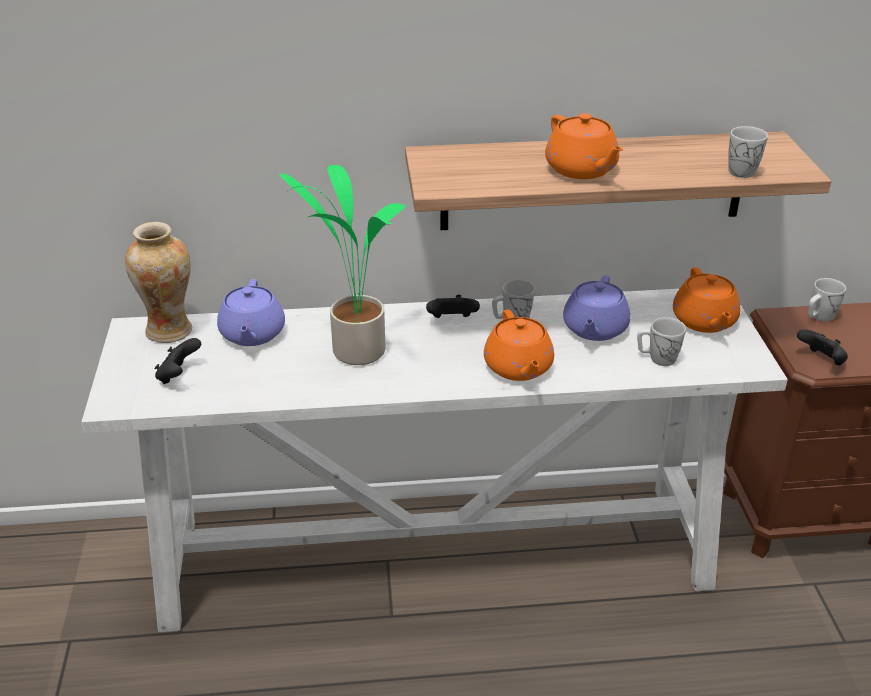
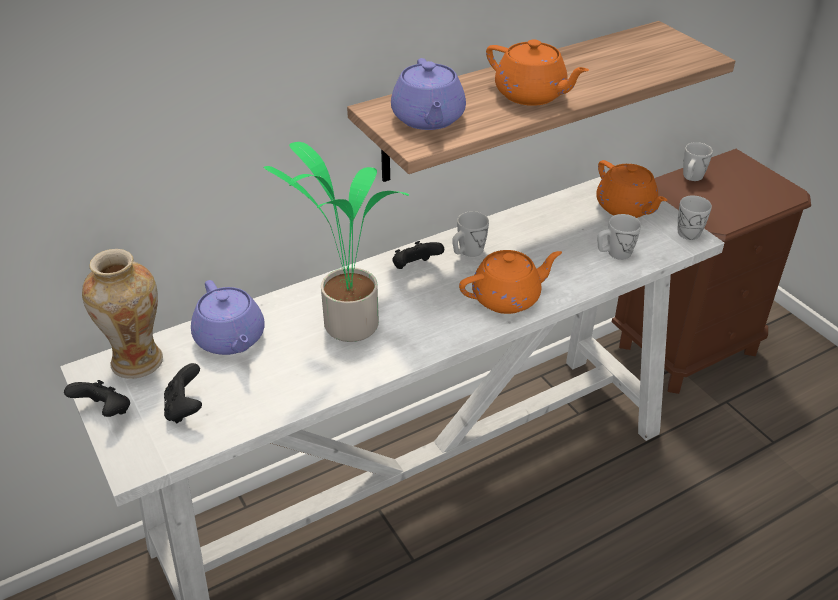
camera: 25 degrees left, 5 degrees up
(518, 368) = (508, 298): orange teapot -> orange teapot turned 75 degrees counterclockwise
(594, 329) = (544, 240): purple teapot -> purple teapot (428, 119)
(743, 170) = (661, 65): white mug -> white mug (687, 230)
(821, 360) = (719, 217): black game controller -> black game controller (105, 412)

